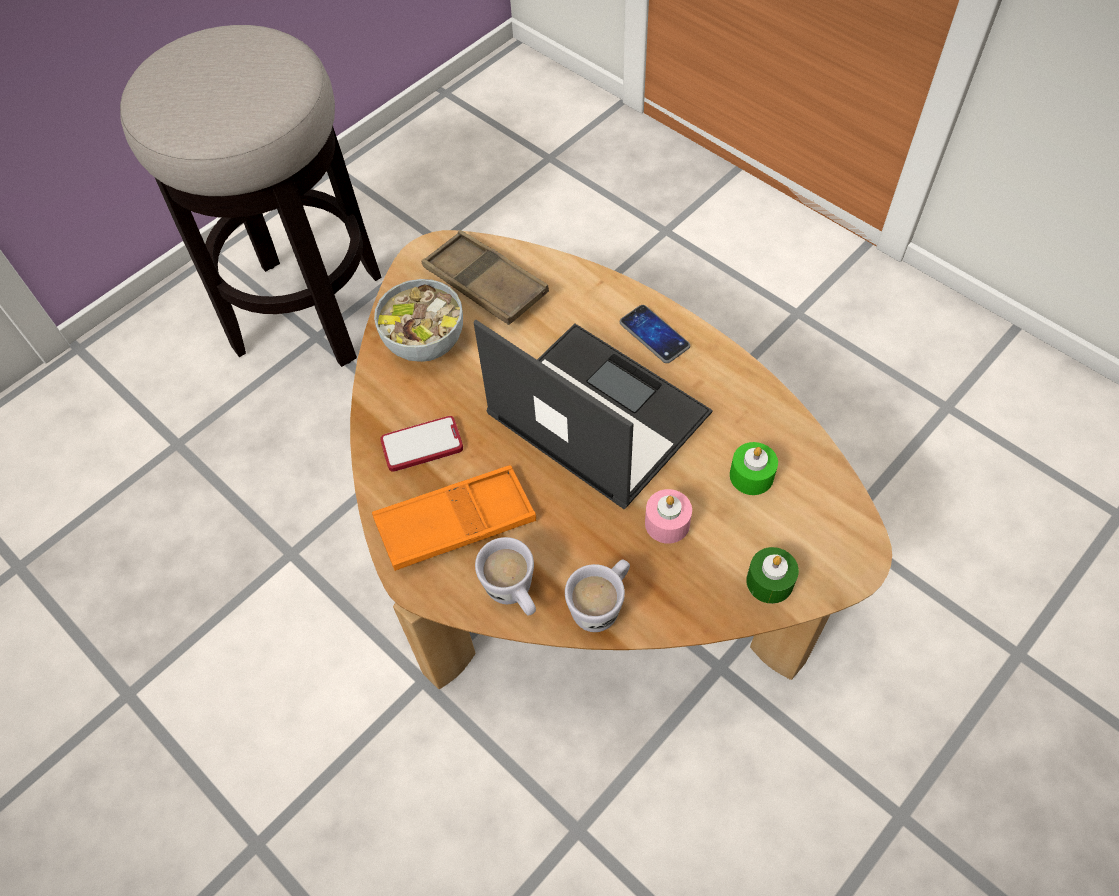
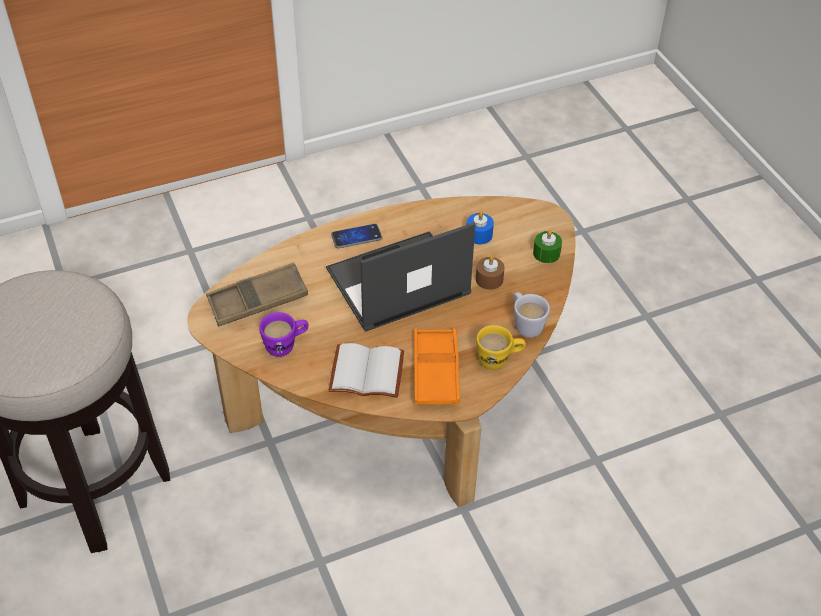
camera: 70 degrees left, 10 degrees down
(422, 445) = (368, 371): phone -> white book
(425, 343) = (286, 345): bowl -> purple mug
(514, 594) = (499, 360): white mug -> yellow mug
(667, 523) = (489, 279): pink candle -> brown candle
(751, 476) = (479, 235): green candle -> blue candle

